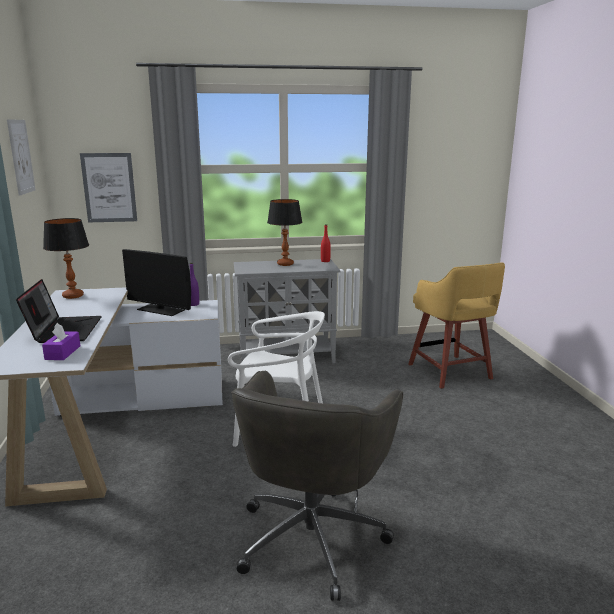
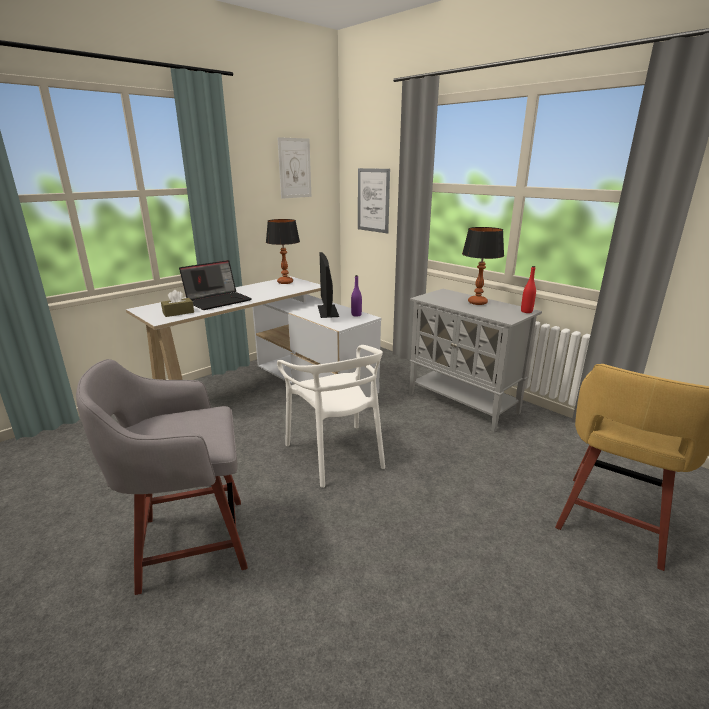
camera: 55 degrees right, 5 degrees up
(63, 352) = (178, 313): purple tissue box -> brown tissue box
(313, 535) = (188, 543): grey office chair -> grey stool

